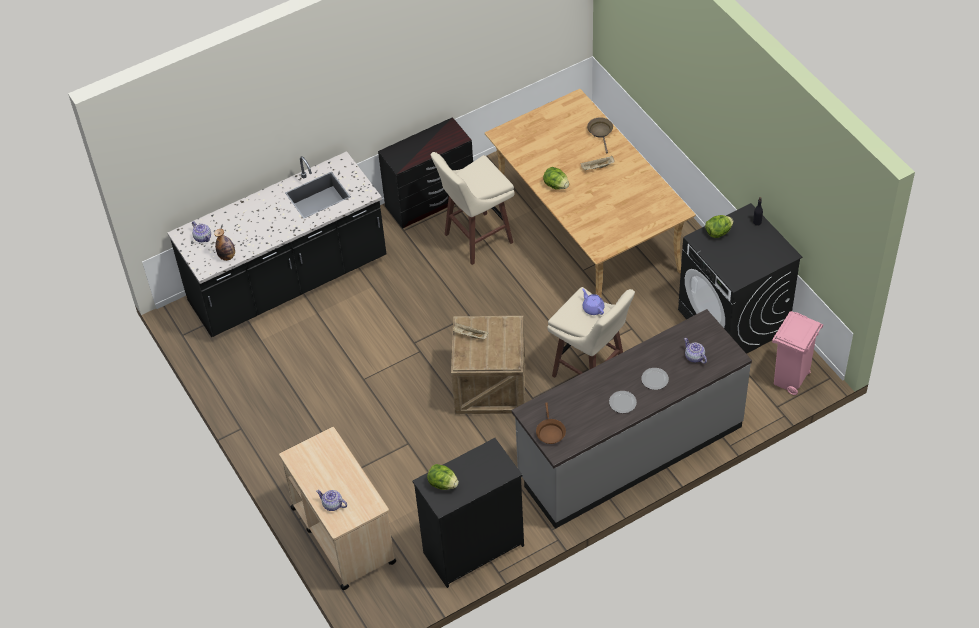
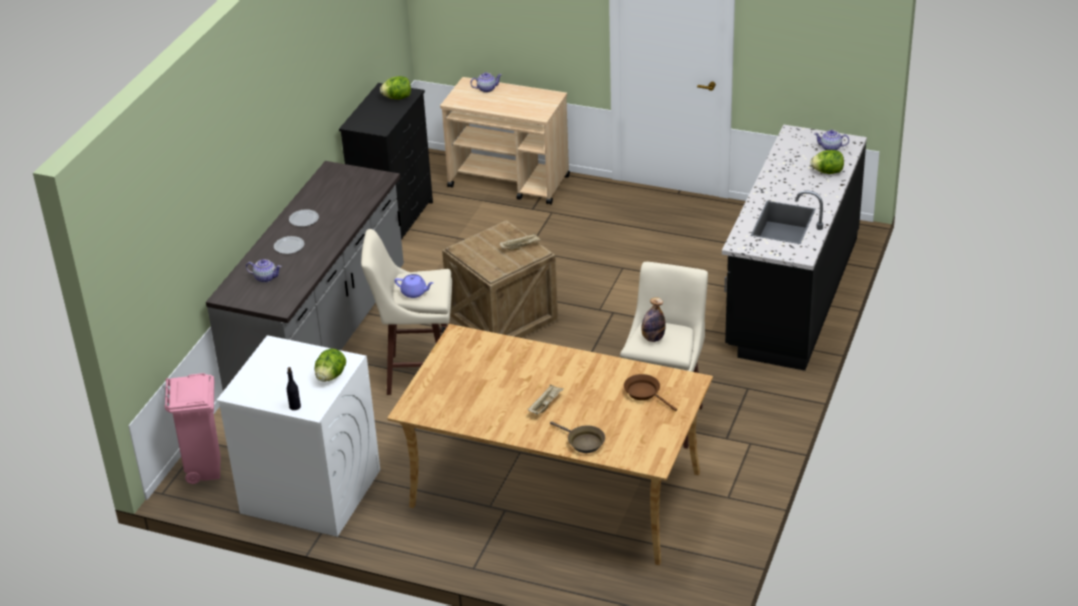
camera: 140 degrees right, 15 degrees down
(227, 256) = (788, 147): bottle -> bottle (653, 338)
(431, 201) = (758, 428): black dresser -> none
(550, 432) = (350, 175): brown frying pan -> brown frying pan (644, 393)
(556, 185) = (570, 366): lettuce -> lettuce (827, 172)
(733, 321) = (310, 491): black washing machine -> white washing machine

